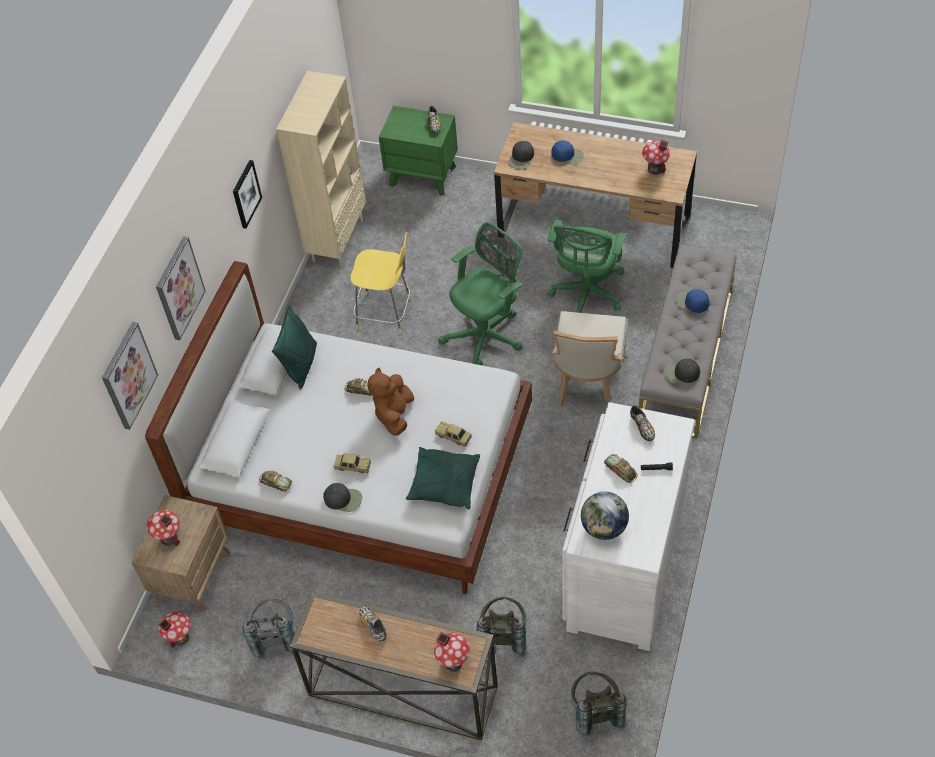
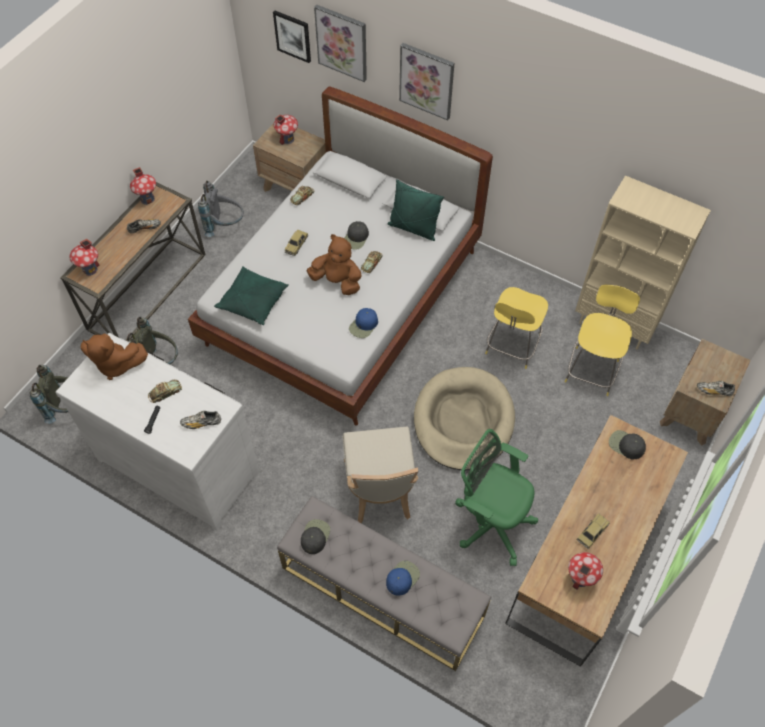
camera: 100 degrees right, 5 degrees up
(180, 638) = (249, 175): toy house -> toy house (147, 199)
(246, 194) = (550, 152): picture -> picture (293, 36)
(343, 499) = (268, 235): black cap -> black cap (356, 238)
(396, 249) = (592, 369): none -> yellow stool
(423, 175) = (692, 412): green nightstand -> brown nightstand
(453, 436) = (297, 317): toy car -> toy car (592, 532)
(487, 335) = (463, 421): green office chair -> beige dog bed
(568, 155) = (622, 492): blue cap -> blue cap (364, 325)
(588, 382) = (380, 491): beige chair -> beige chair turned 120 degrees counterclockwise
(604, 528) = (116, 364): globe -> brown plush toy

